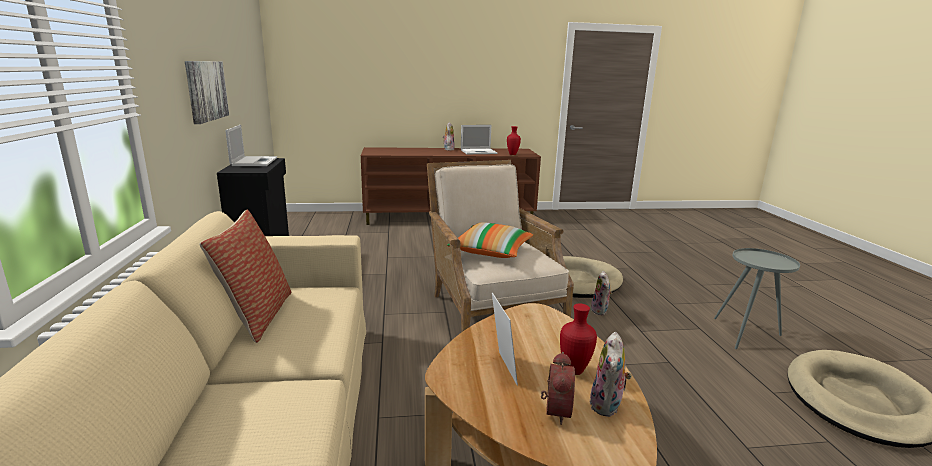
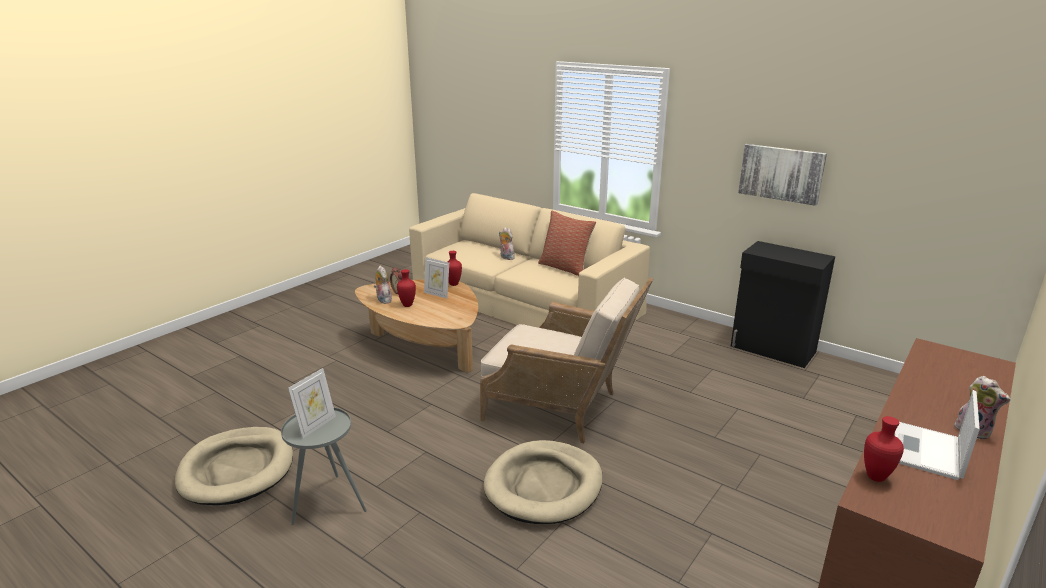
camera: 135 degrees right, 5 degrees up
(254, 161) = (804, 256): laptop -> none
(446, 377) = (453, 284): none -> red vase
(491, 251) = (549, 340): pillow -> none
(600, 311) = (477, 456): plush toy -> plush toy (506, 257)
(765, 261) = (316, 425): none -> picture frame

